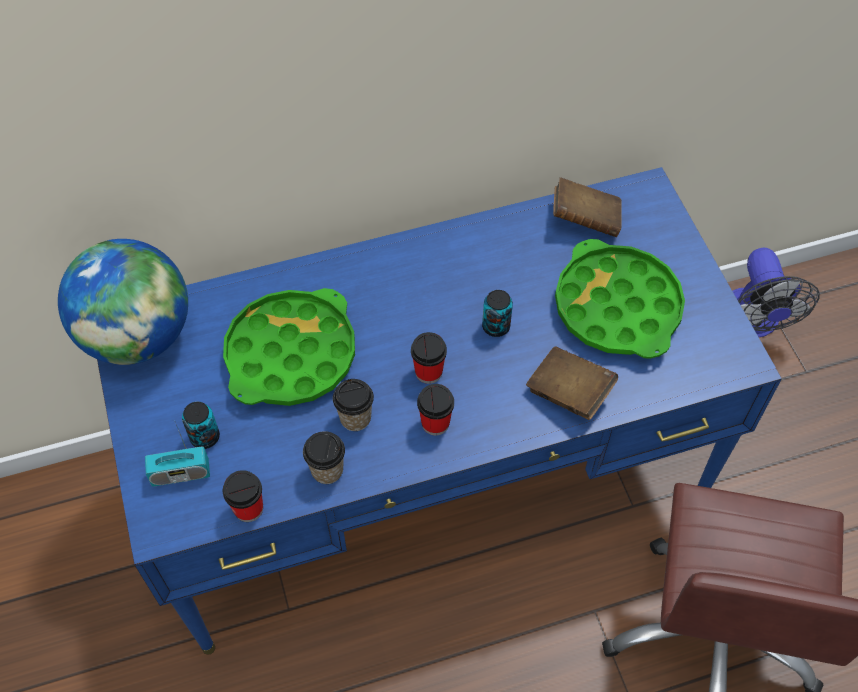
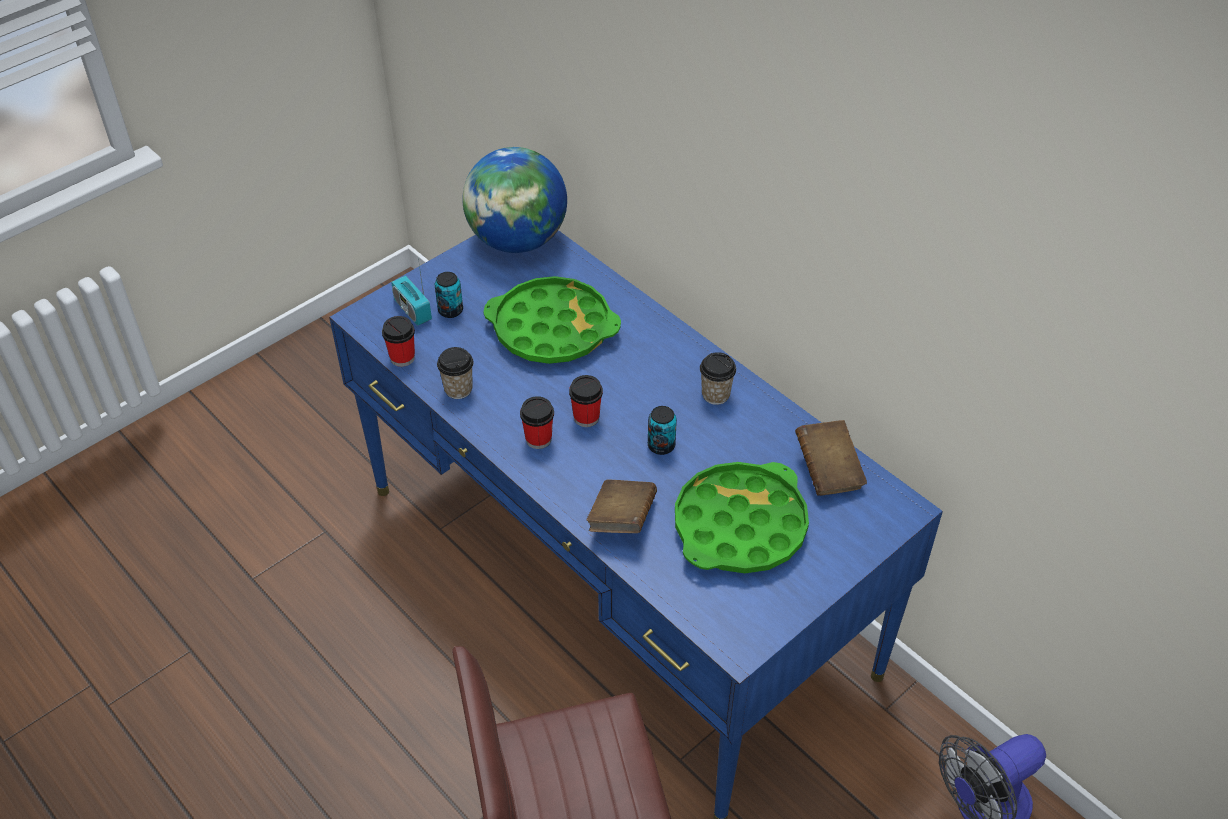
camera: 65 degrees right, 10 degrees down
(355, 418) = (515, 388): cup -> cup (715, 394)

